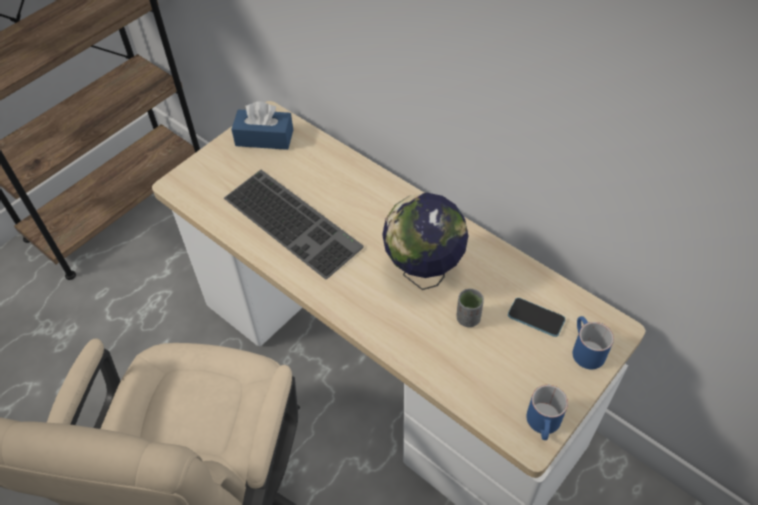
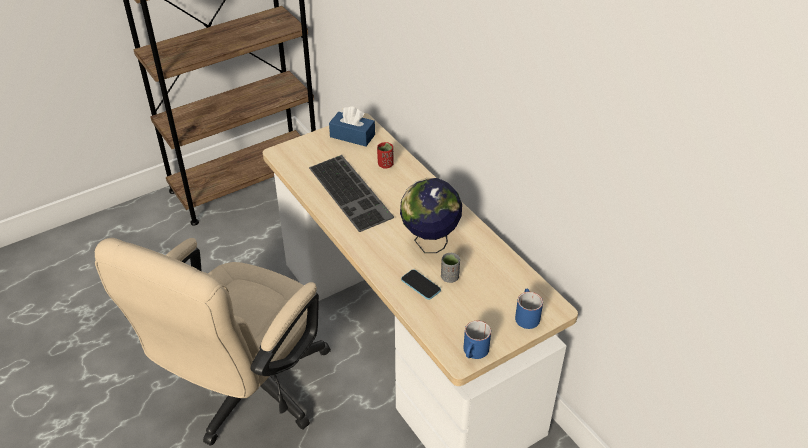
camera: 15 degrees right, 10 degrees down
(323, 170) = (385, 164): none -> red cup
(536, 318) = (499, 288): phone -> phone (420, 285)

